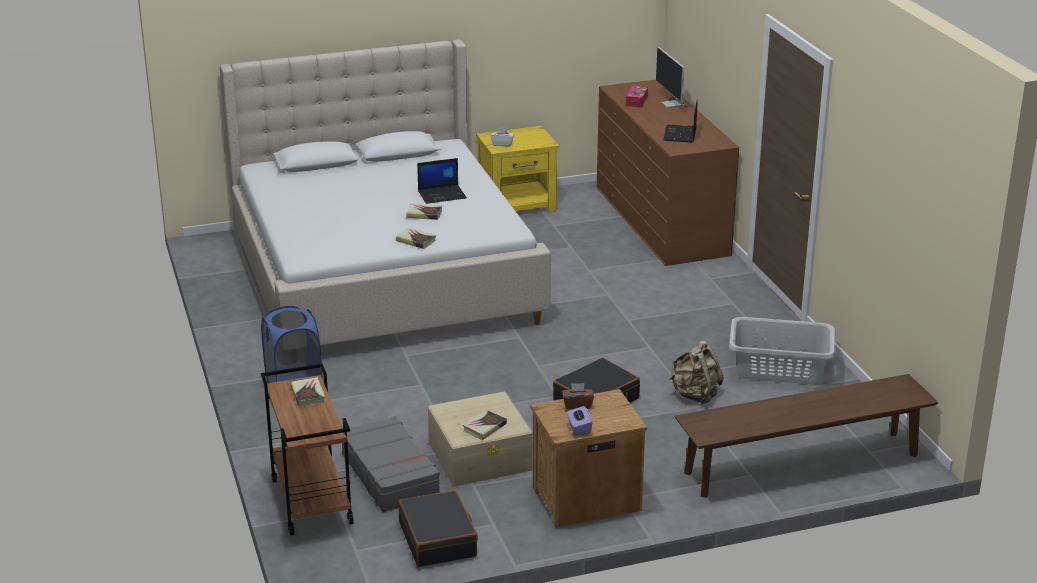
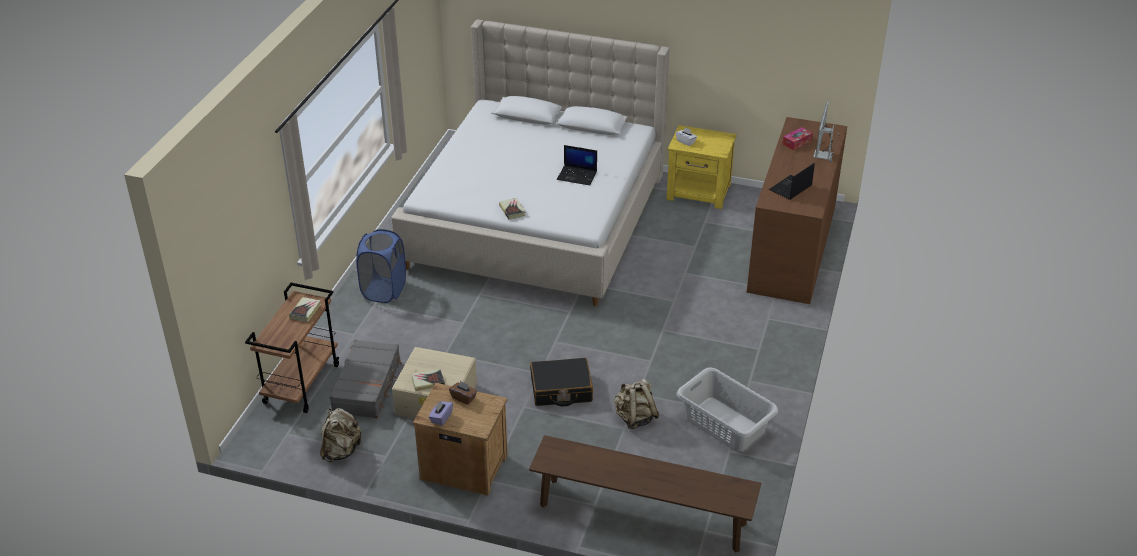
camera: 35 degrees right, 10 degrees up
(424, 214) = (545, 189): book -> none
(438, 539) = (341, 451): black suitcase -> beige backpack

